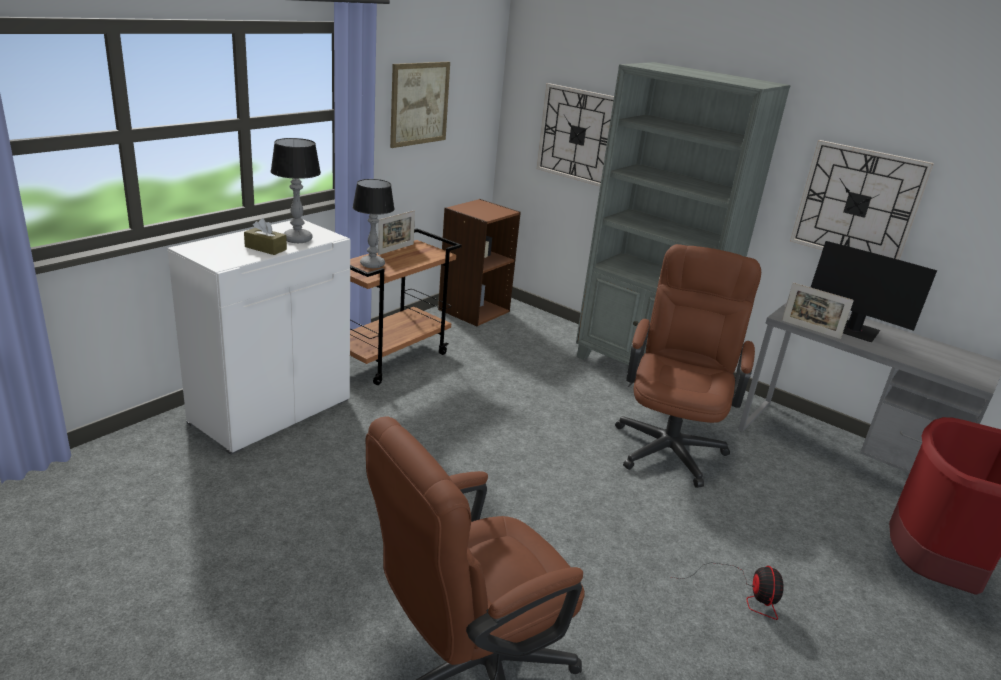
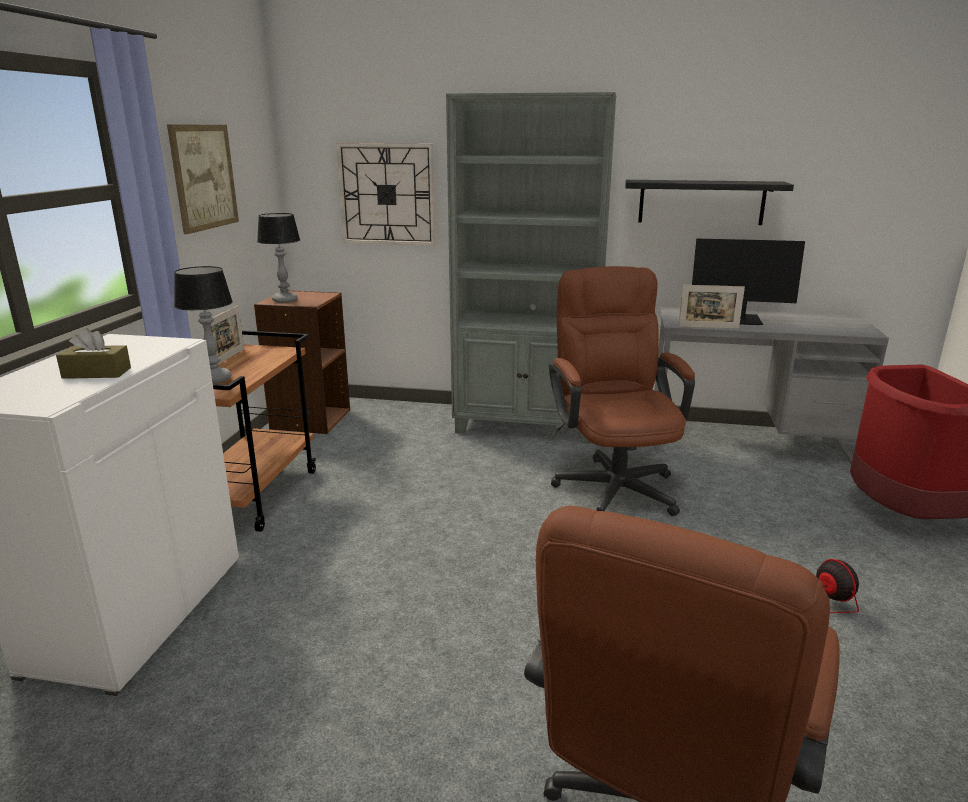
camera: 25 degrees left, 5 degrees down
(298, 239) = (134, 354): table lamp -> table lamp (285, 300)
(857, 204) = (701, 202): wall clock -> black shelf

